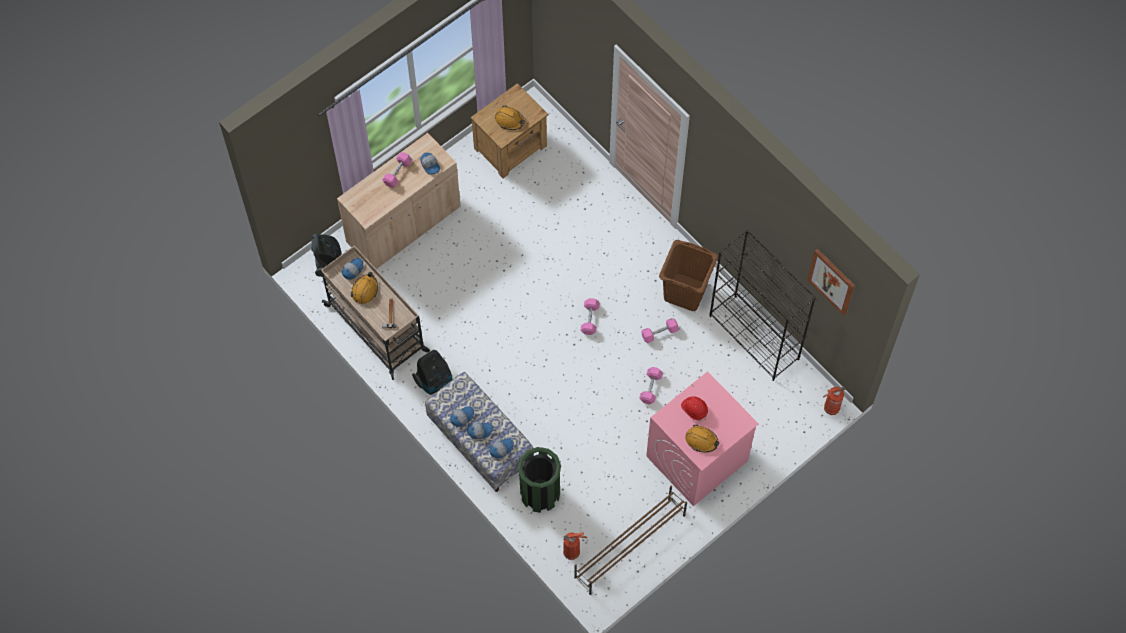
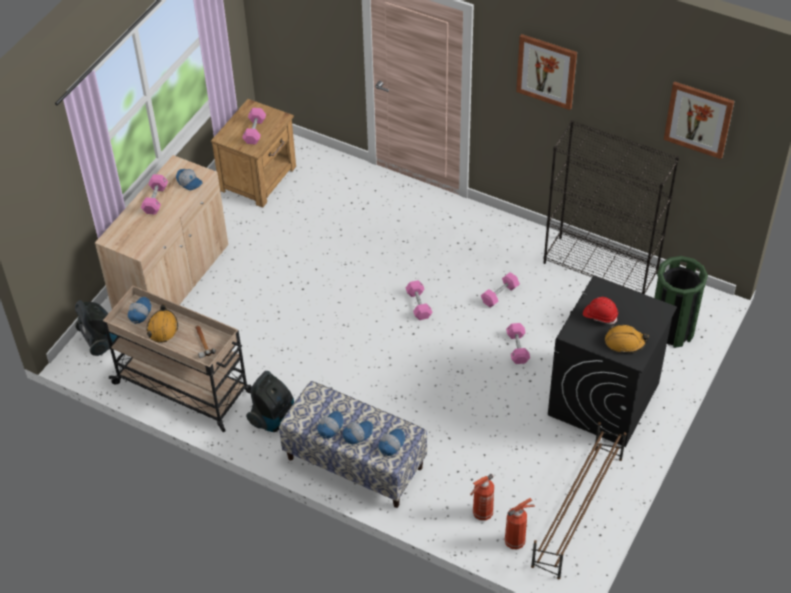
camera: 20 degrees left, 15 degrees down
(509, 120) = (254, 131): orange hard hat -> pink dumbbell
(540, 494) = (448, 492): green trash can -> green trash can (671, 330)
(685, 292) = (507, 249): brown laundry basket -> none
(696, 459) = (603, 399): pink washing machine -> black washing machine
(734, 187) = (546, 71): none -> picture
(830, 408) = (716, 307): fire extinguisher -> fire extinguisher (482, 514)

